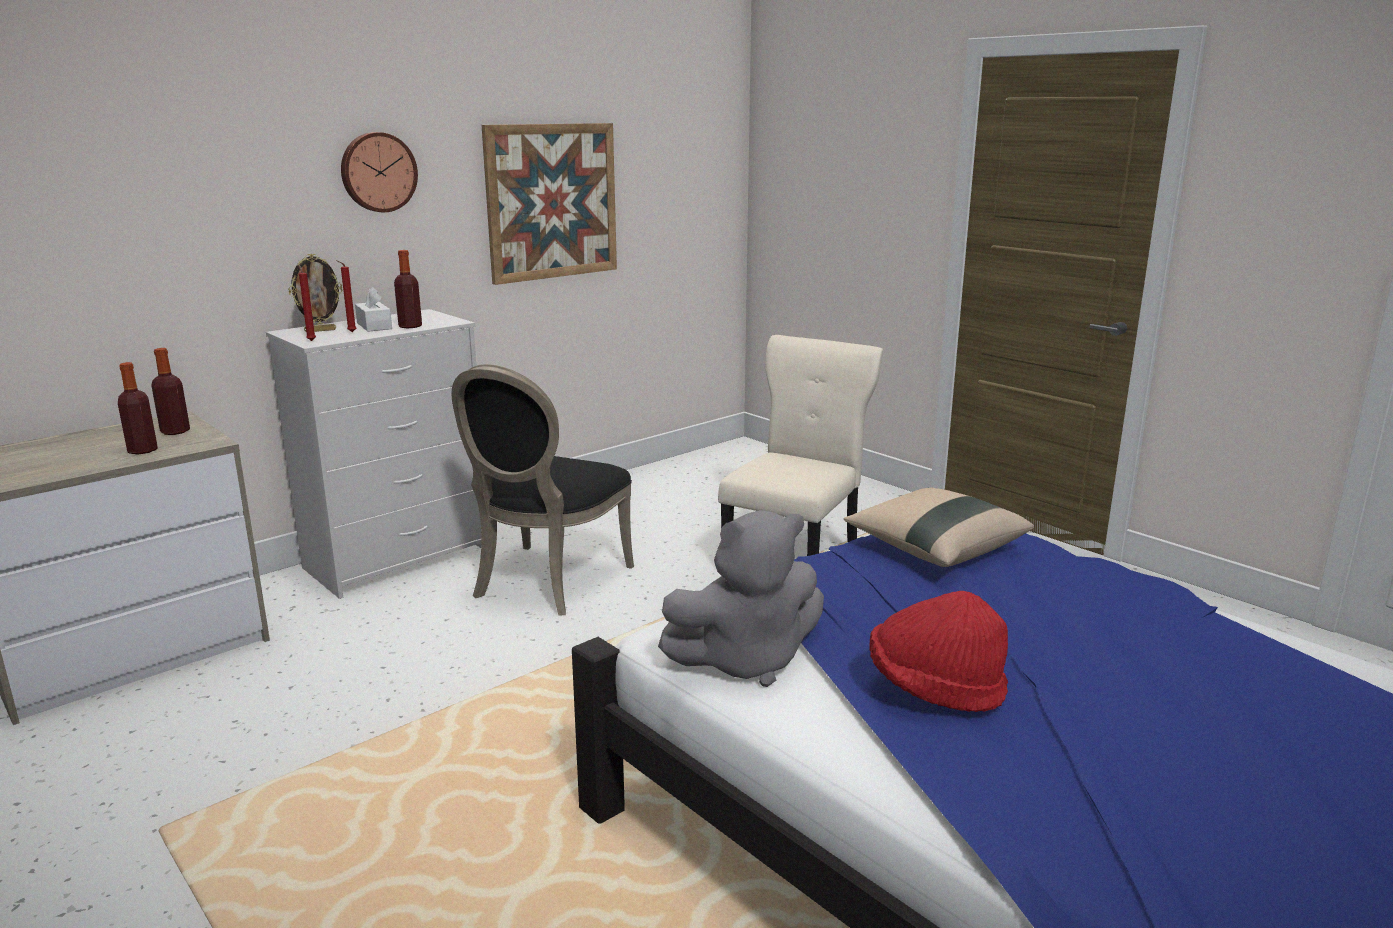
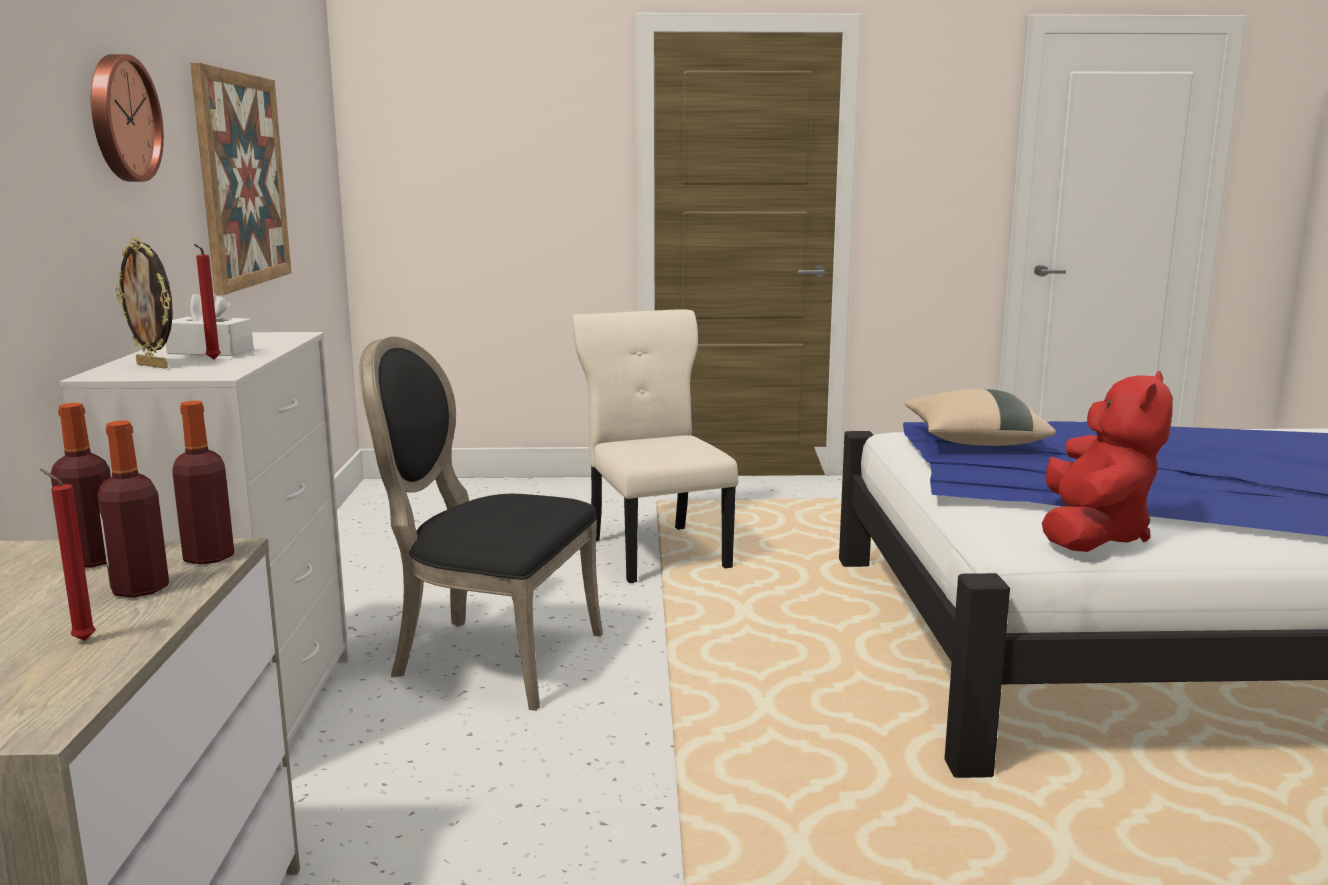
camera: 50 degrees left, 5 degrees down
(311, 340) = (202, 373): red candle -> red candle (81, 640)
(320, 330) = (154, 366): picture frame -> picture frame turned 105 degrees clockwise
(410, 326) = (264, 344): bottle -> bottle (208, 557)
(546, 582) = (489, 657): black chair -> black chair turned 135 degrees clockwise
(745, 660) = (1092, 535): grey plush toy -> red plush toy
(934, 688) = (1217, 496): red hat -> none

